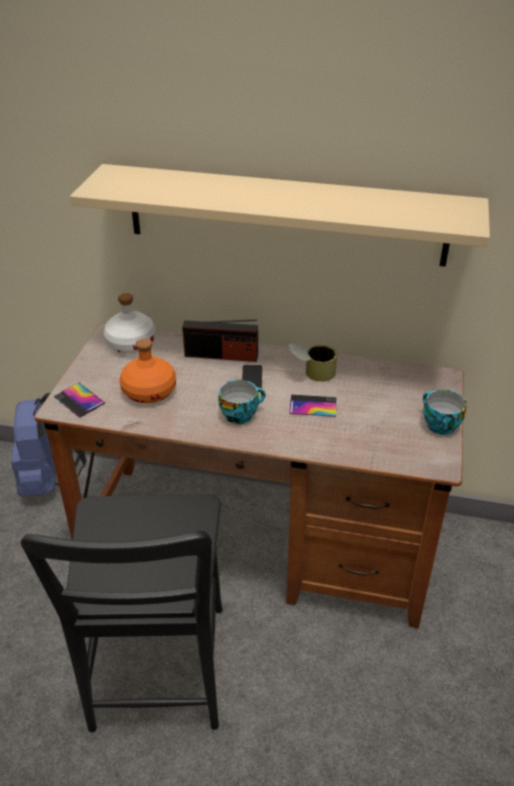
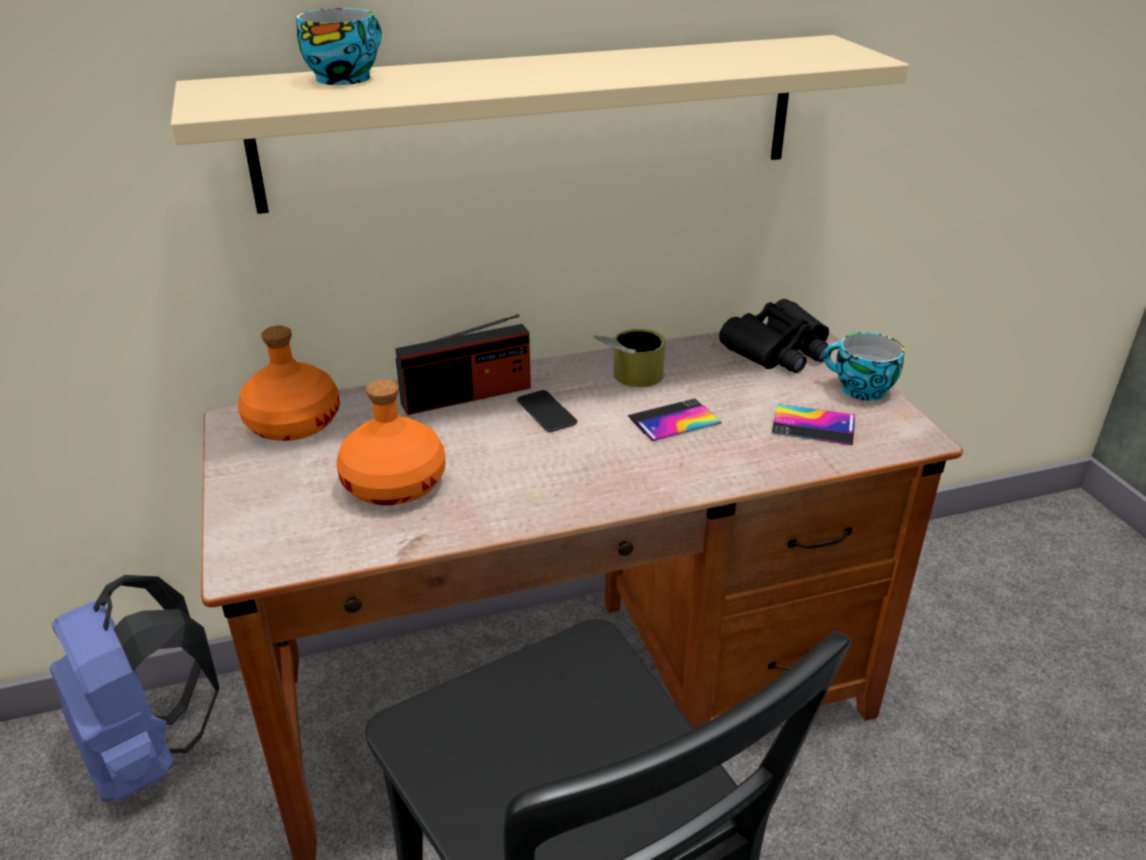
camera: 30 degrees left, 5 degrees down
(79, 400) = (274, 540): phone -> phone (813, 425)
(130, 343) = (292, 423): white bottle -> orange bottle
(240, 414) = (579, 467): cup -> cup (345, 78)
(416, 384) = (778, 351): none -> black binoculars

